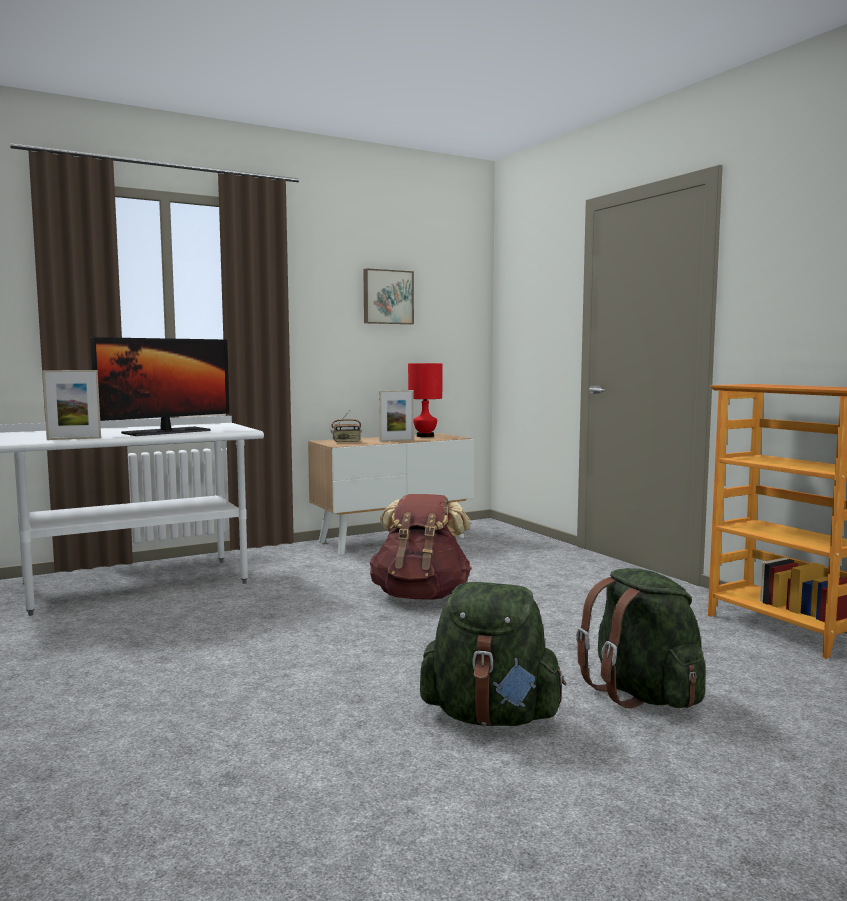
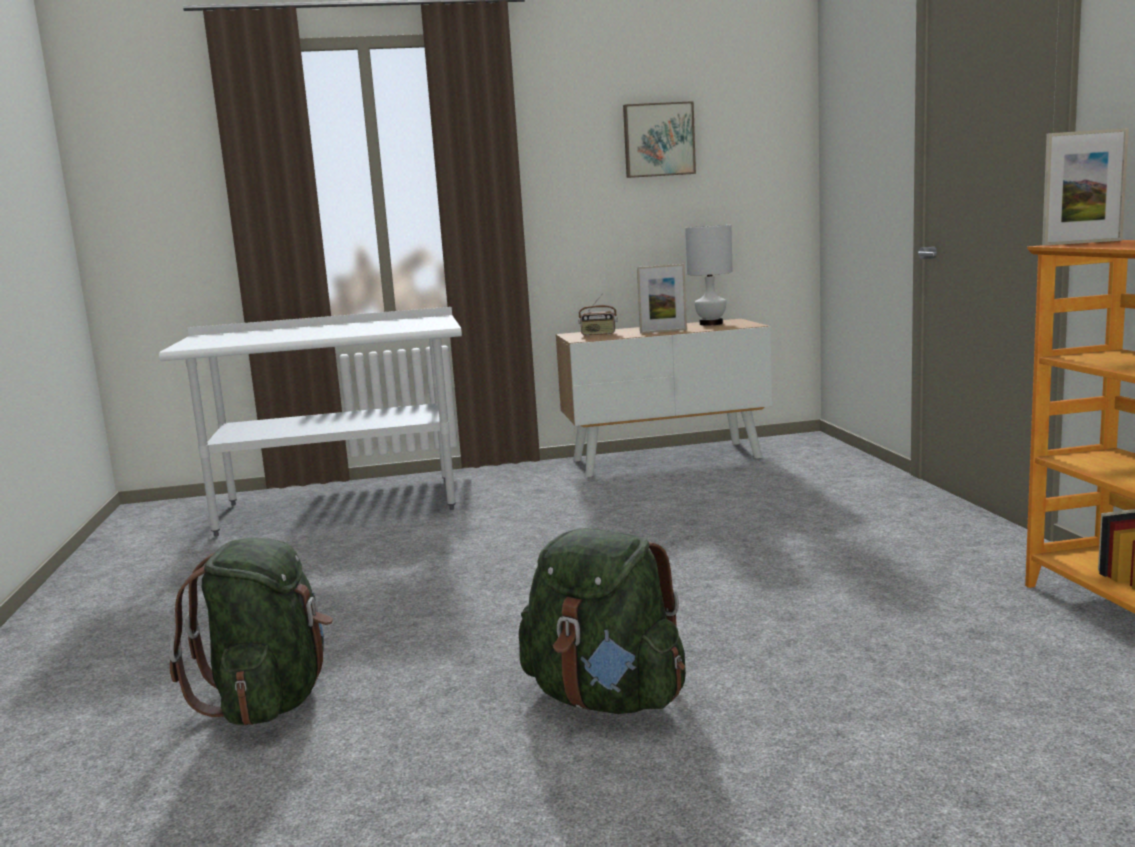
camera: 20 degrees right, 5 degrees up
(74, 439) = (245, 343): picture frame -> picture frame (1082, 243)
(166, 432) = (354, 331): monitor -> none
(421, 596) = (643, 536): brown backpack -> none
(425, 436) = (711, 324): red table lamp -> white table lamp
(642, 694) = (829, 690): green backpack -> green backpack (269, 700)

